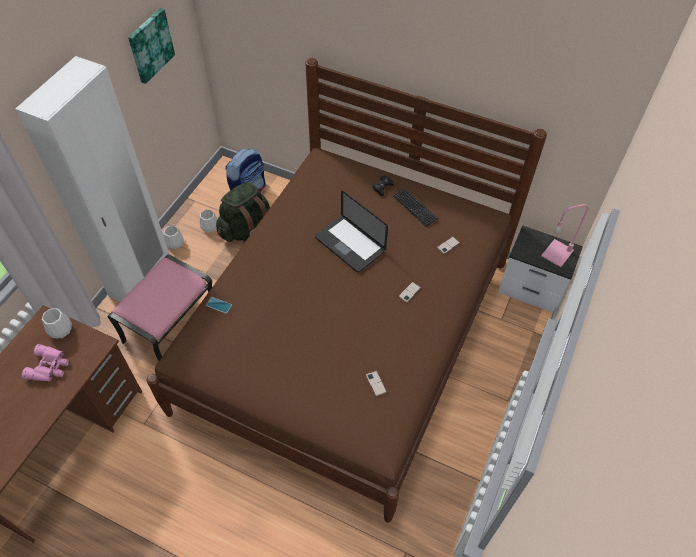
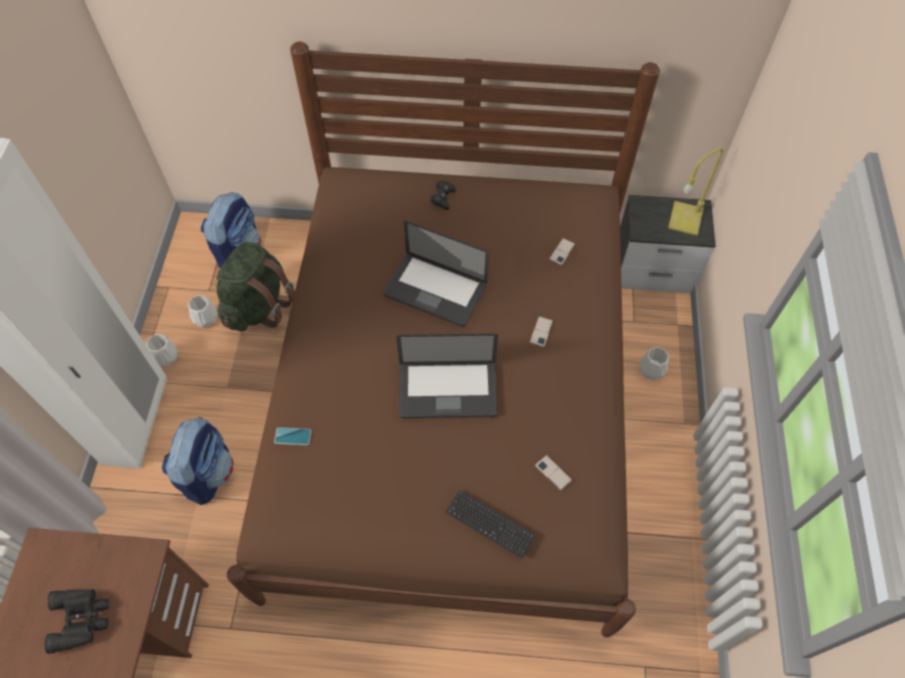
camera: 20 degrees left, 5 degrees up
(49, 367) = (81, 619): pink binoculars -> black binoculars
(60, 330) = (73, 557): white vase -> white vase (651, 371)
(150, 45) = (48, 84): picture -> none
(170, 323) = (208, 473): pink ottoman -> backpack
(329, 309) = (448, 391): none -> laptop
(415, 208) = (497, 213): keyboard -> keyboard (489, 524)
(557, 252) = (685, 217): pink table lamp -> yellow table lamp

